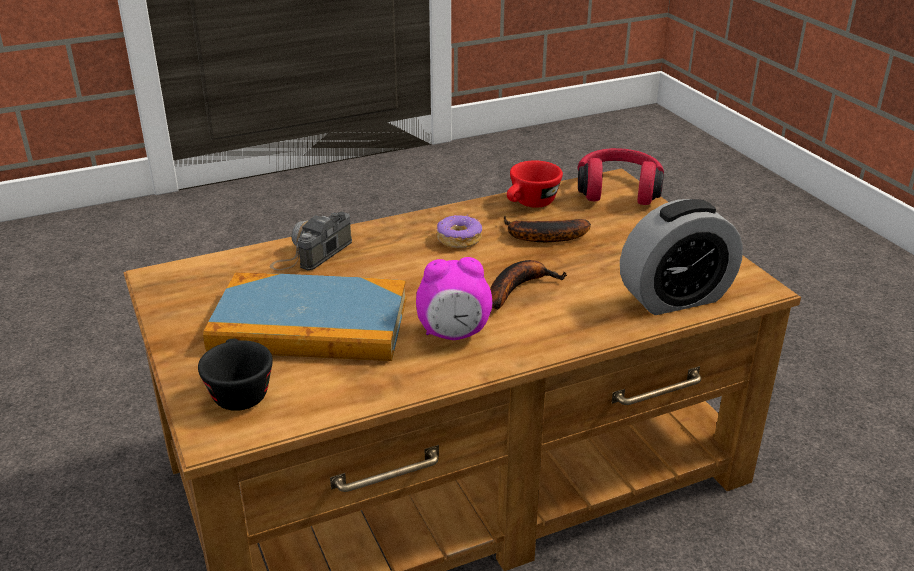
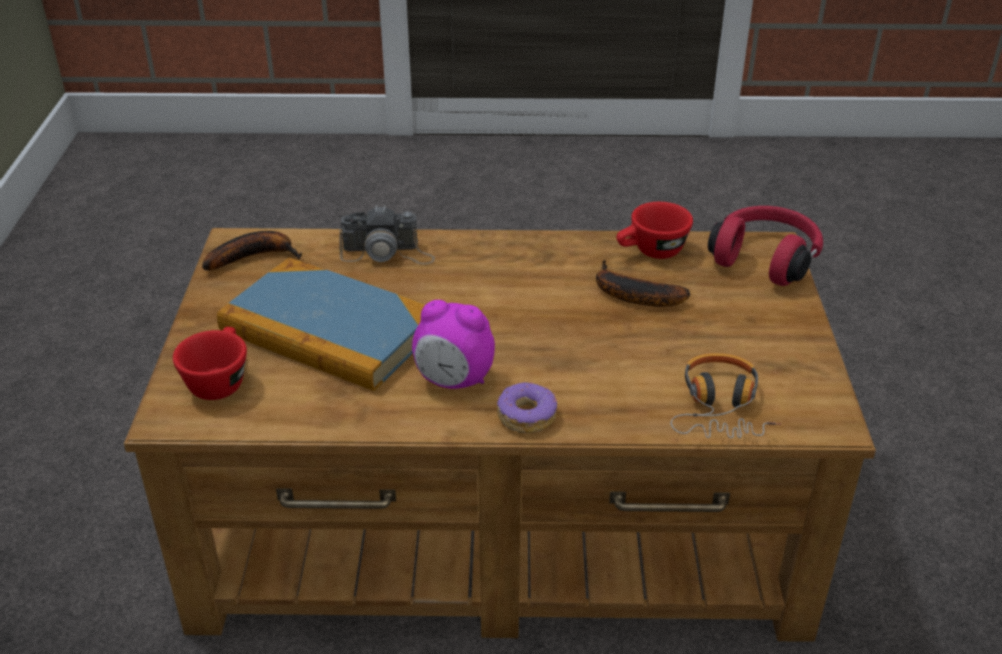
camera: 25 degrees right, 5 degrees up
(238, 391) = (219, 380): black cup -> red cup
(312, 253) = (387, 253): camera -> camera turned 150 degrees counterclockwise
(458, 239) = (542, 274): donut -> donut (526, 416)
(518, 288) = (558, 348): banana -> banana (255, 256)
(675, 298) = (720, 408): alarm clock -> headphones

